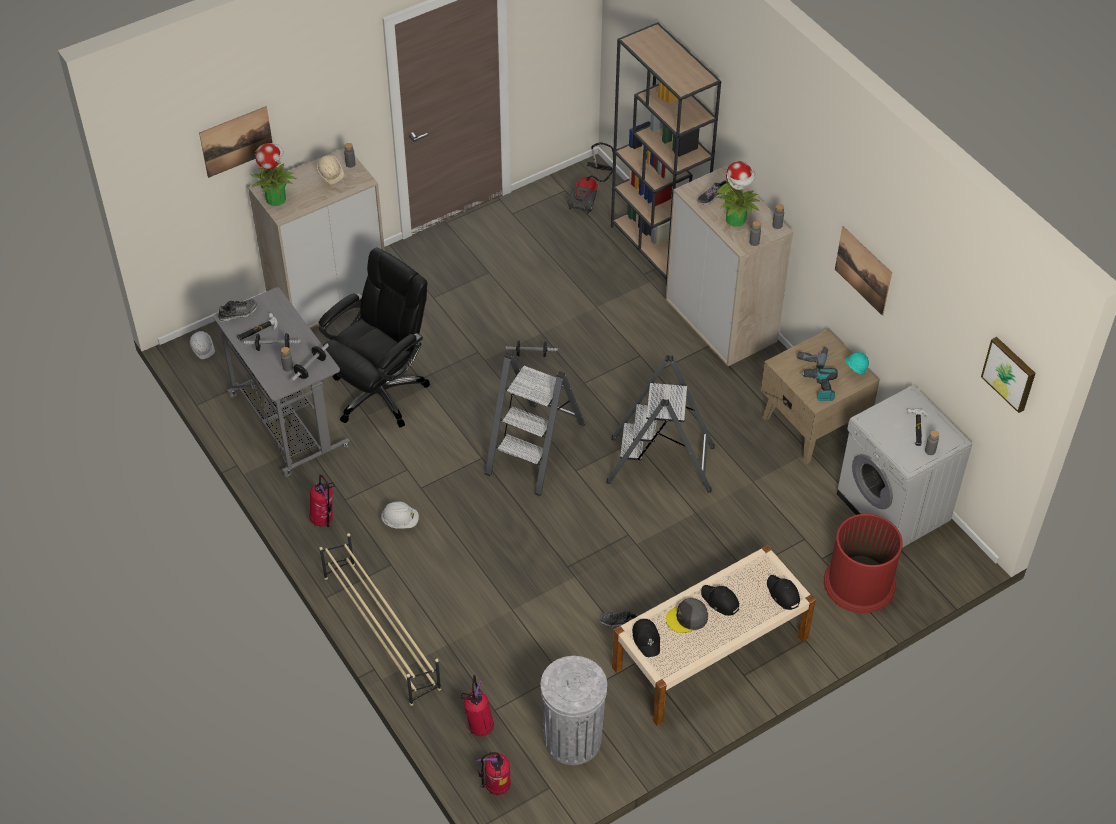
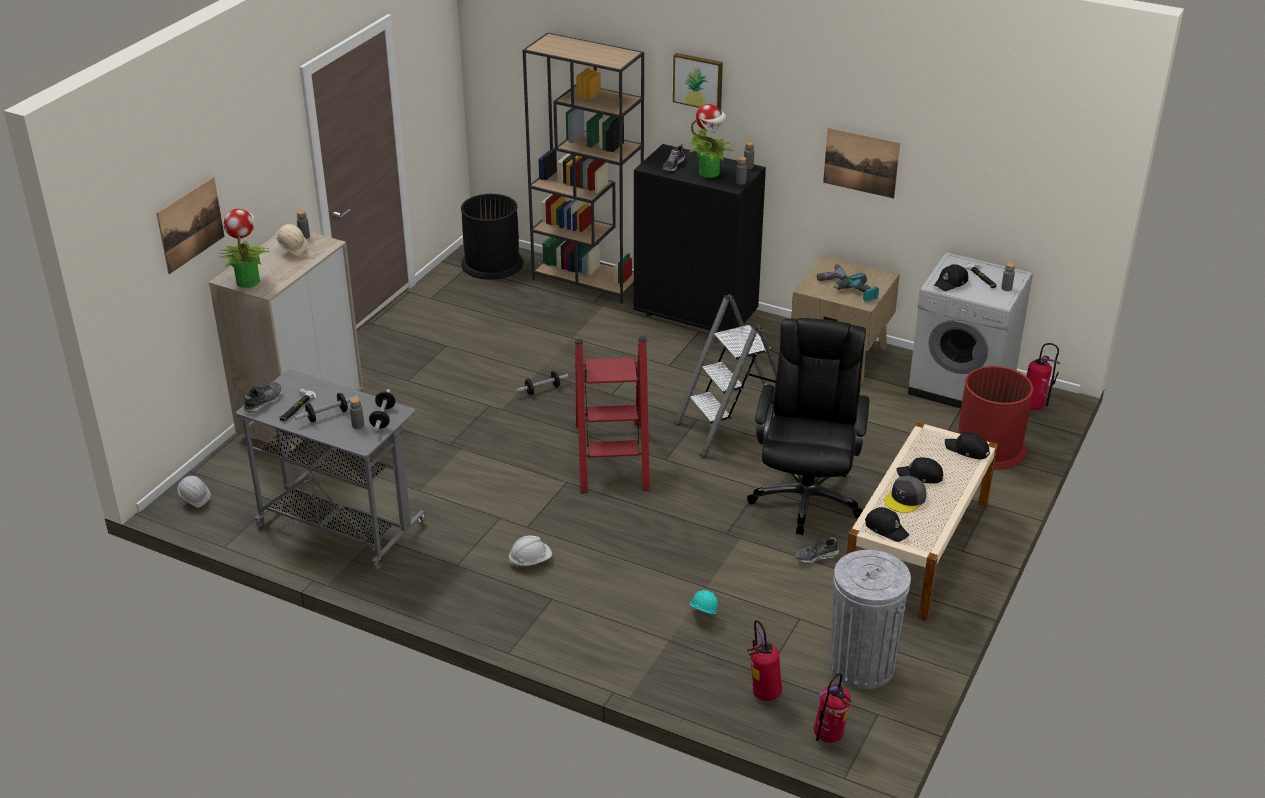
camera: 30 degrees left, 15 degrees down
(324, 520) = (449, 590): fire extinguisher -> fire extinguisher (1034, 406)
(379, 393) = (417, 469): black office chair -> black office chair (806, 498)
(381, 631) = (592, 657): beige shoe rack -> none
(536, 447) = (612, 455): grey step ladder -> red step ladder
(590, 194) = (492, 264): vacuum cleaner -> black trash can
(721, 326) = (696, 315): beige cabinet -> black cabinet
(854, 372) = (874, 275): turquoise hard hat -> turquoise hard hat (701, 617)
(884, 423) = (951, 283): none -> black cap
(1010, 373) = (1070, 167): picture -> picture (698, 81)

